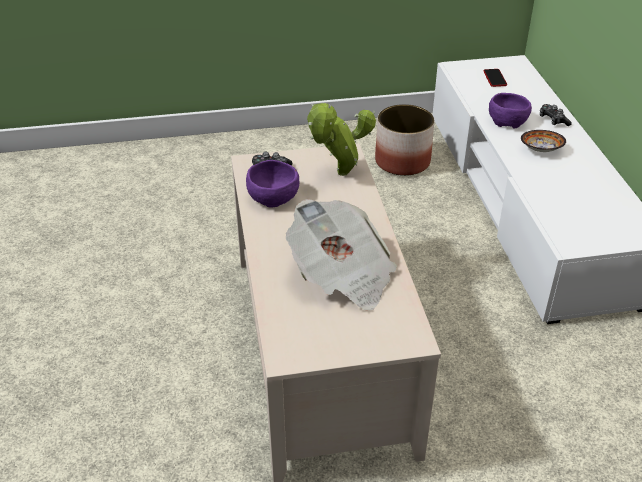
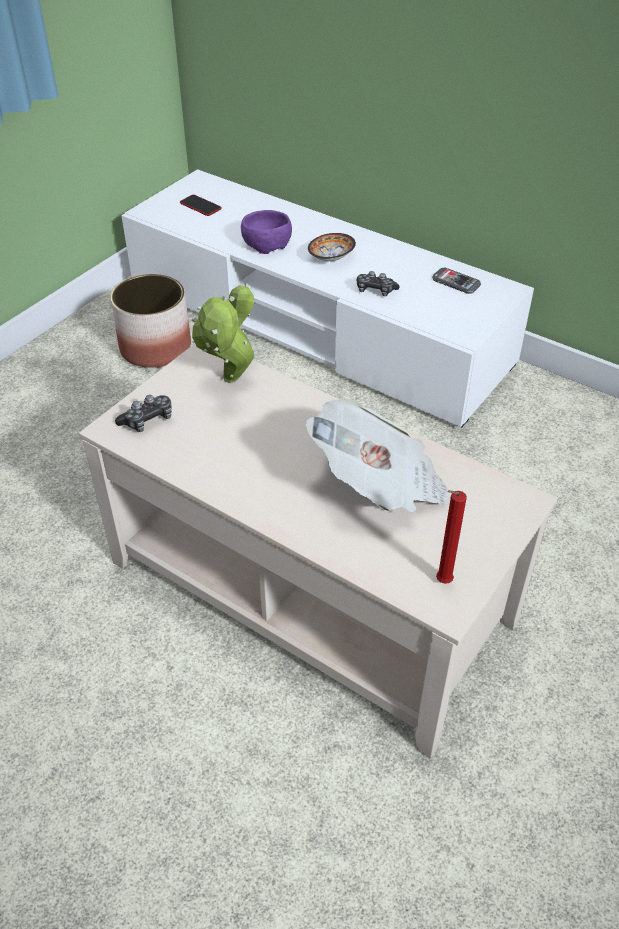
camera: 45 degrees left, 5 degrees up
(274, 196) = (197, 448): purple bowl -> none
(301, 344) = (441, 582): none -> red candle
(553, 120) = (305, 223): game controller -> game controller (375, 290)
(614, 210) = (456, 282): none -> phone

